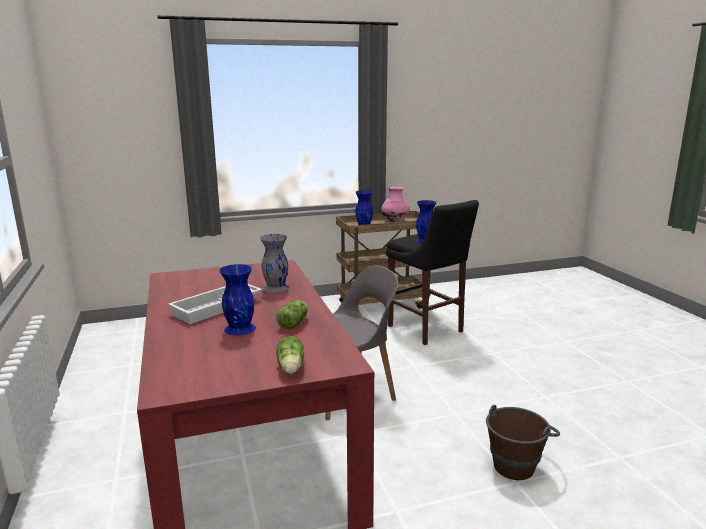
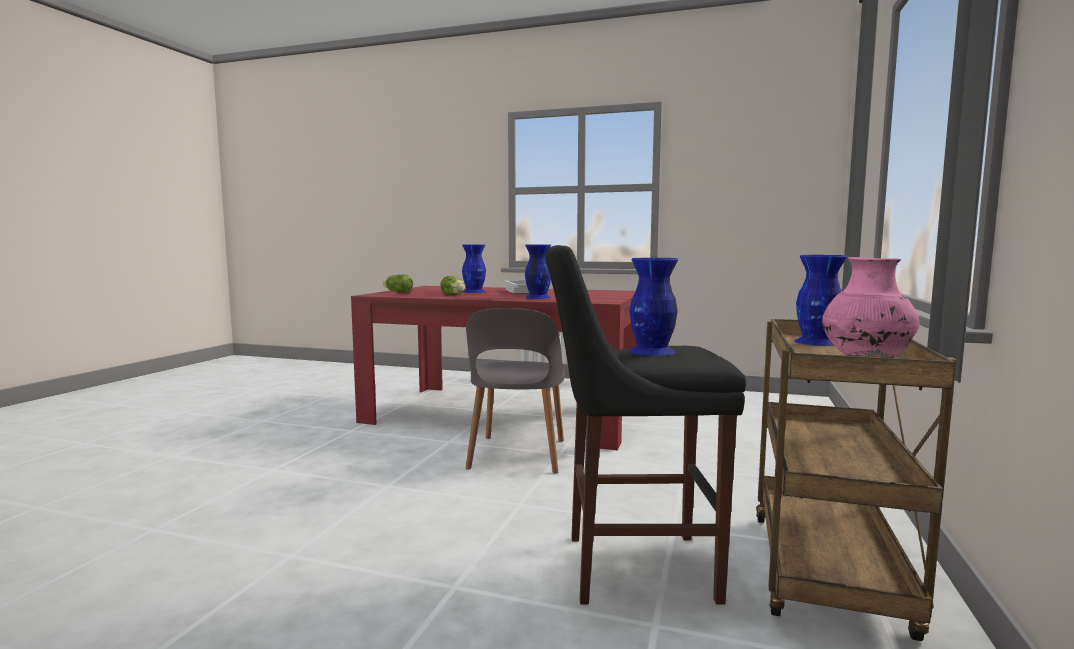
camera: 125 degrees right, 10 degrees down
(276, 287) = (537, 297): grey vase -> blue vase
(517, 462) = (281, 480): brown bucket -> none

